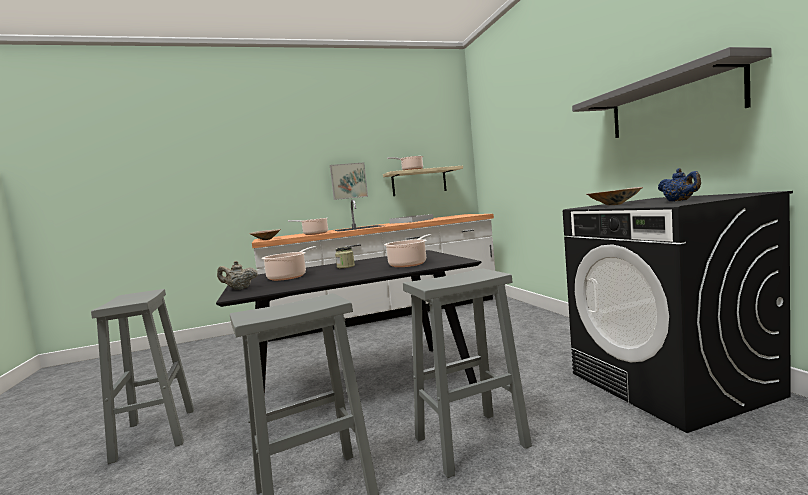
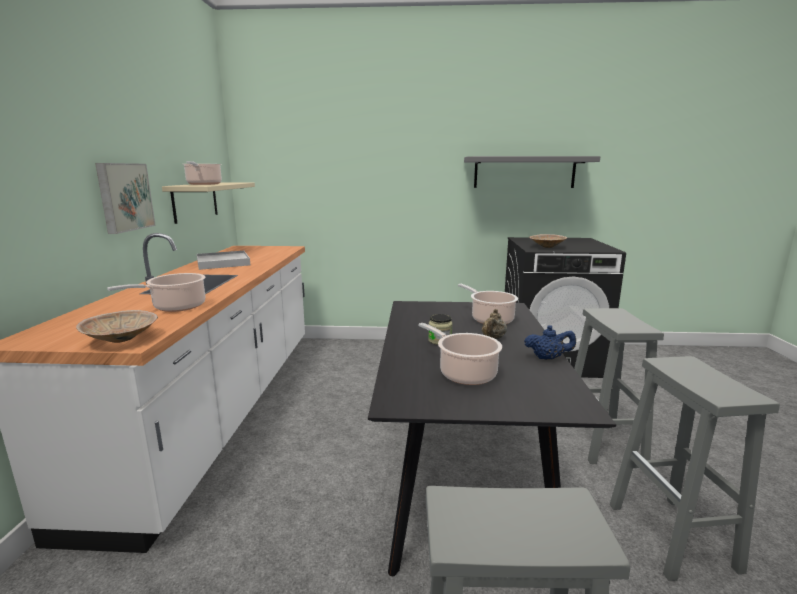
camera: 70 degrees left, 10 degrees up
(239, 289) = (520, 408): beige teapot -> beige teapot (493, 338)
(680, 201) = (585, 245): blue teapot -> blue teapot (548, 358)

